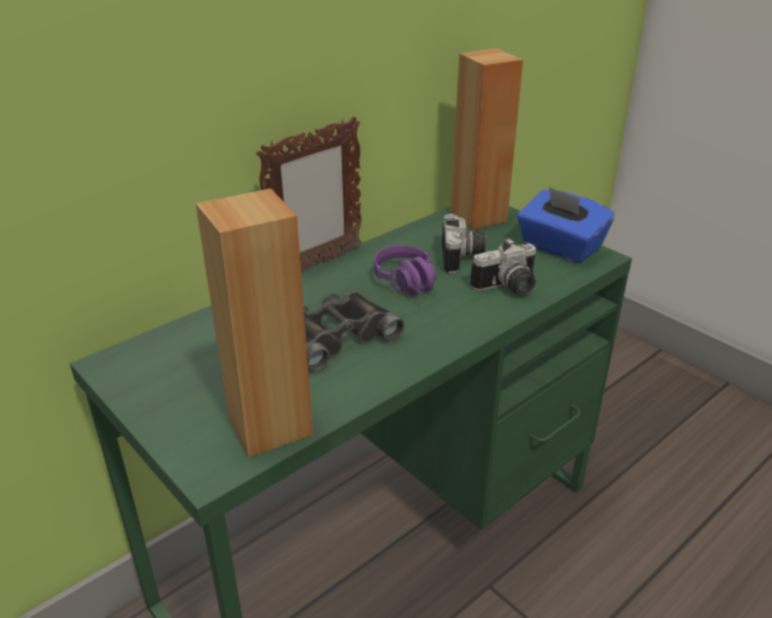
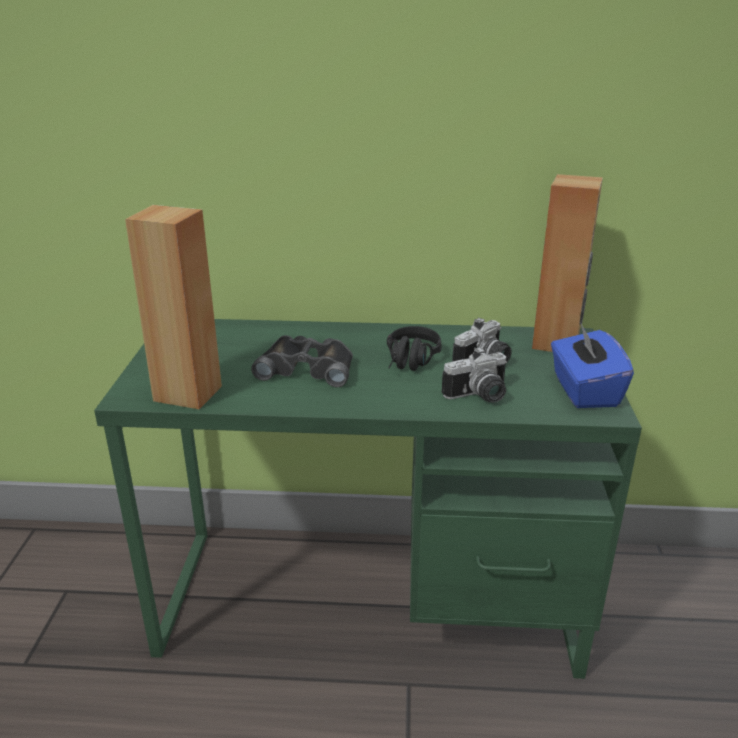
camera: 45 degrees right, 5 degrees down
(317, 264) = (374, 324): picture frame -> none
(410, 286) = (410, 363): purple headphones -> black headphones
(508, 288) = (479, 396): camera -> camera turned 45 degrees counterclockwise

